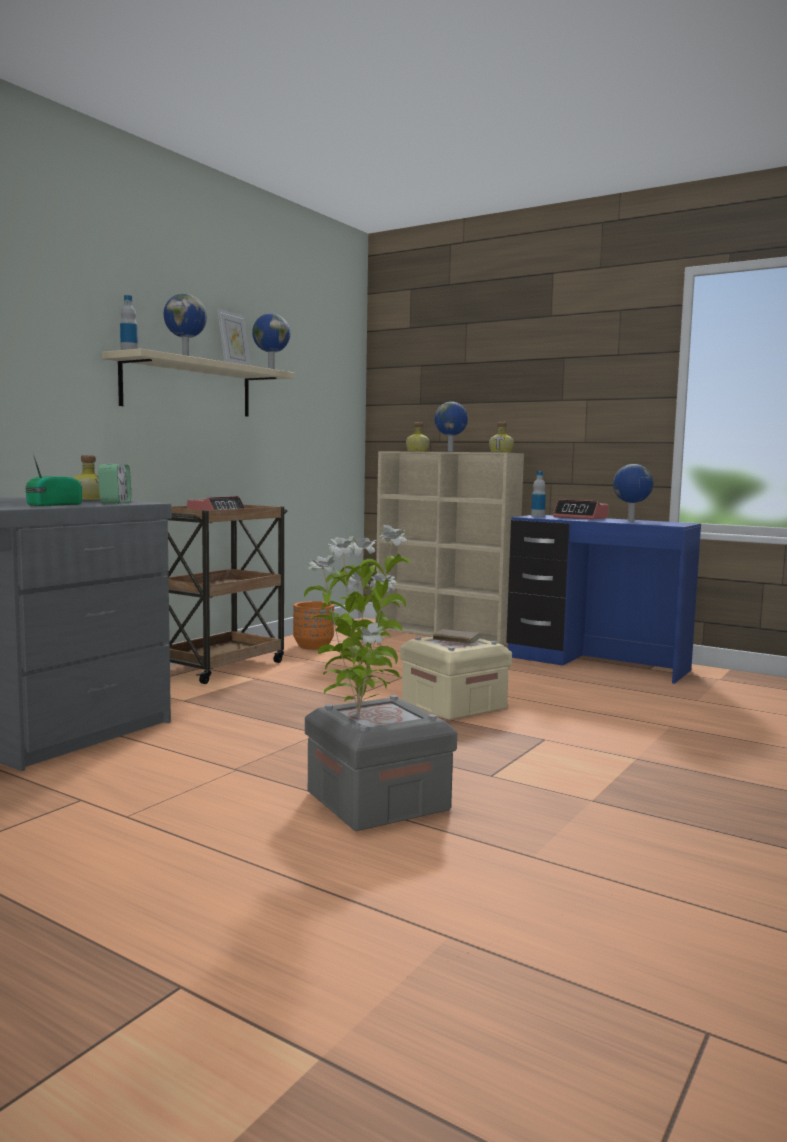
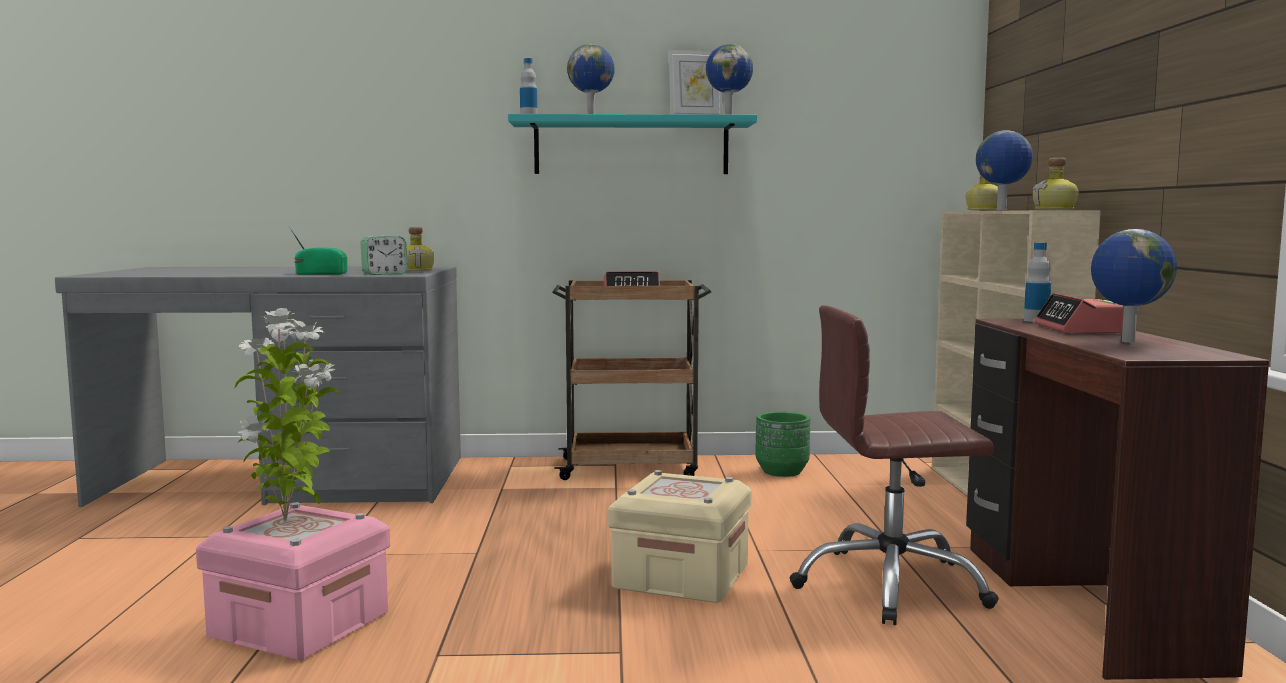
camera: 55 degrees right, 0 degrees up
(188, 388) = (631, 147): beige shelf -> turquoise shelf
(313, 646) = (781, 471): orange planter -> green planter
(377, 801) = (300, 625): grey storage box -> pink storage box
(455, 639) = (690, 485): brown book -> none
(531, 679) = (891, 585): none -> brown office chair
(596, 664) = (1078, 604): blue desk -> brown desk

